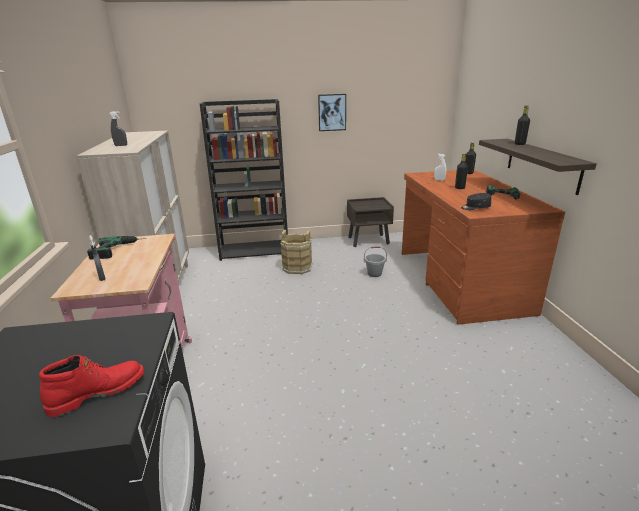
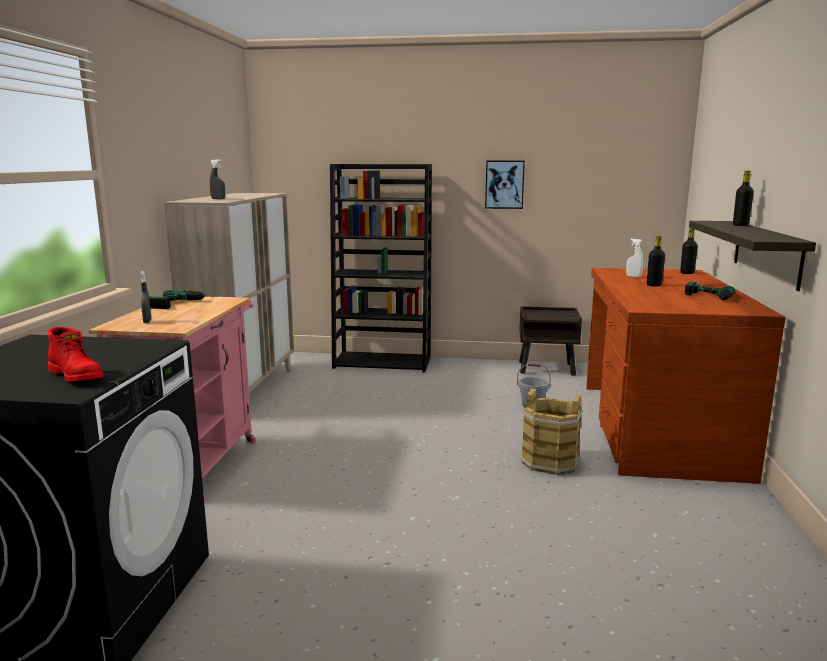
camera: 15 degrees right, 10 degrees down
(98, 392) = (77, 376): red boot -> red boot turned 60 degrees clockwise
(297, 267) = (428, 386): brown bucket -> brown bucket (550, 461)
(475, 208) = (650, 303): black cap -> none

